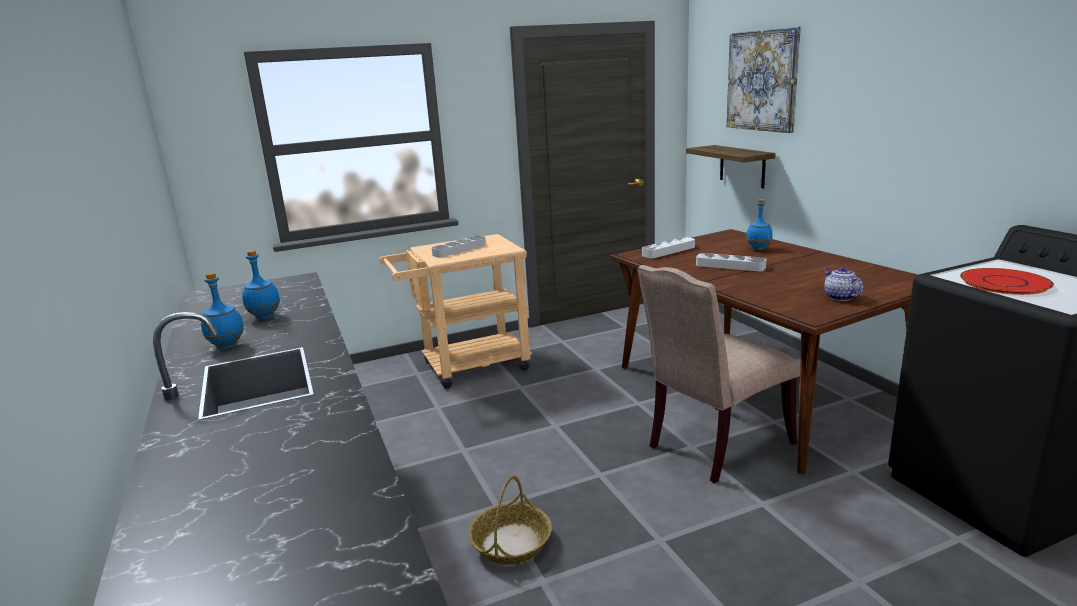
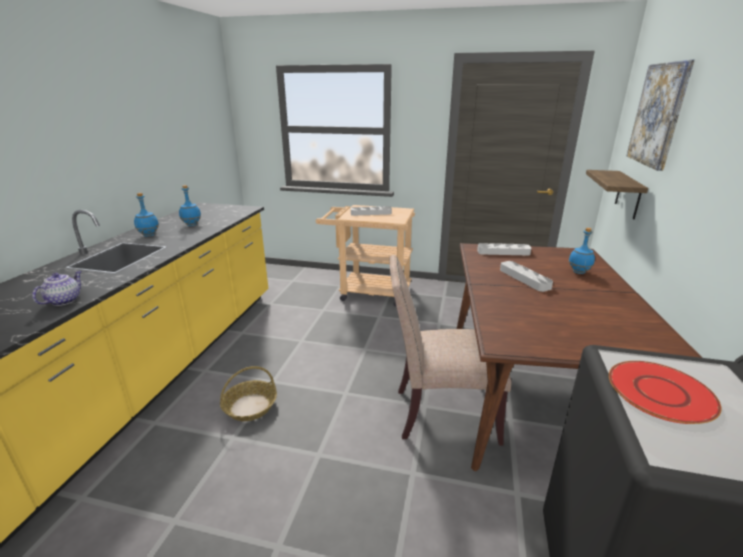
camera: 35 degrees right, 5 degrees up
(839, 297) = (559, 338): teapot -> teapot (64, 300)

